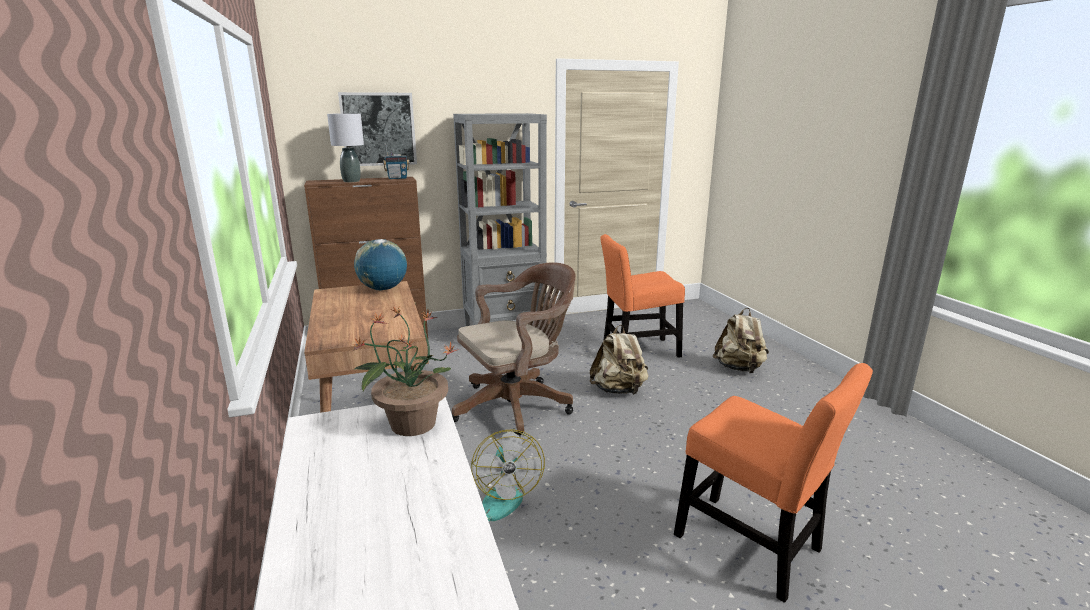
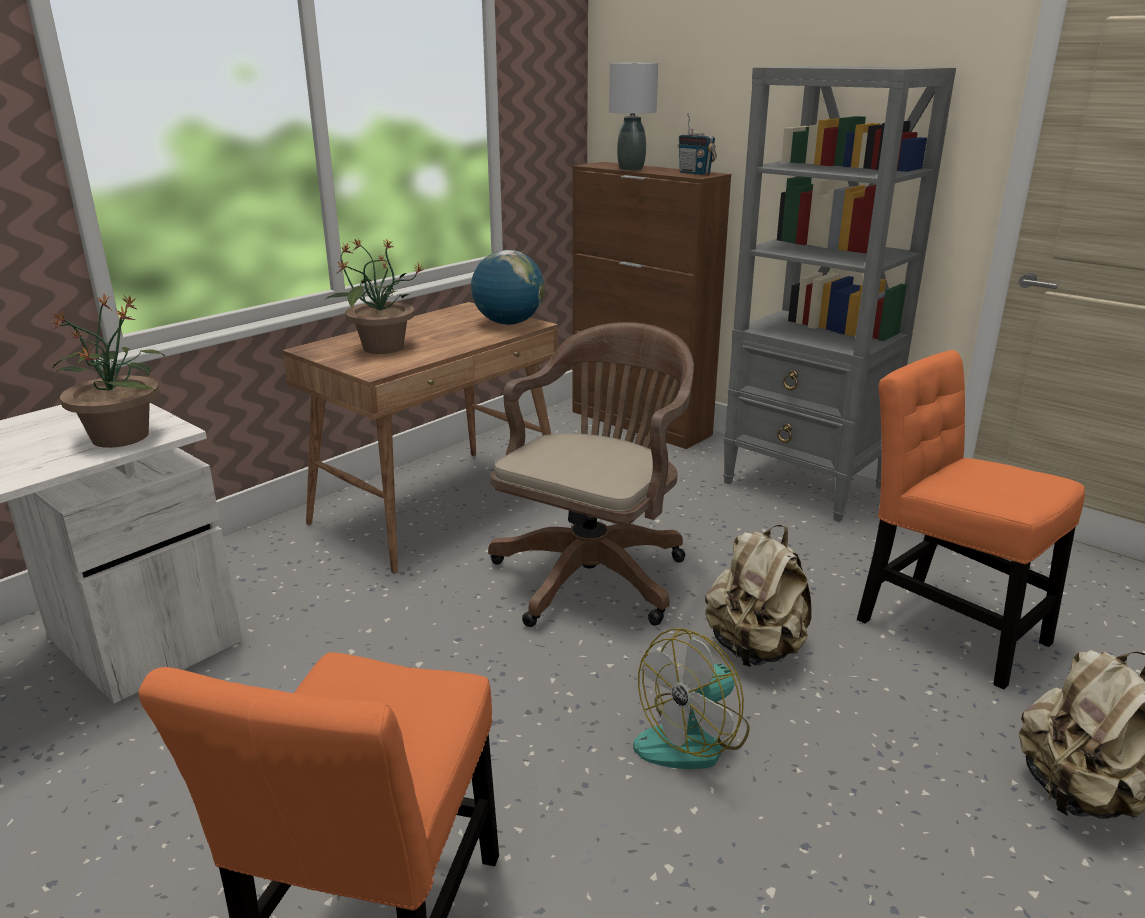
camera: 60 degrees right, 5 degrees up
(364, 324) = (381, 348): none -> potted plant
(378, 129) = (702, 90): picture -> none
(499, 496) = (366, 635): fan -> fan (694, 738)
(517, 406) = (595, 573): brown office chair -> brown office chair turned 90 degrees counterclockwise

